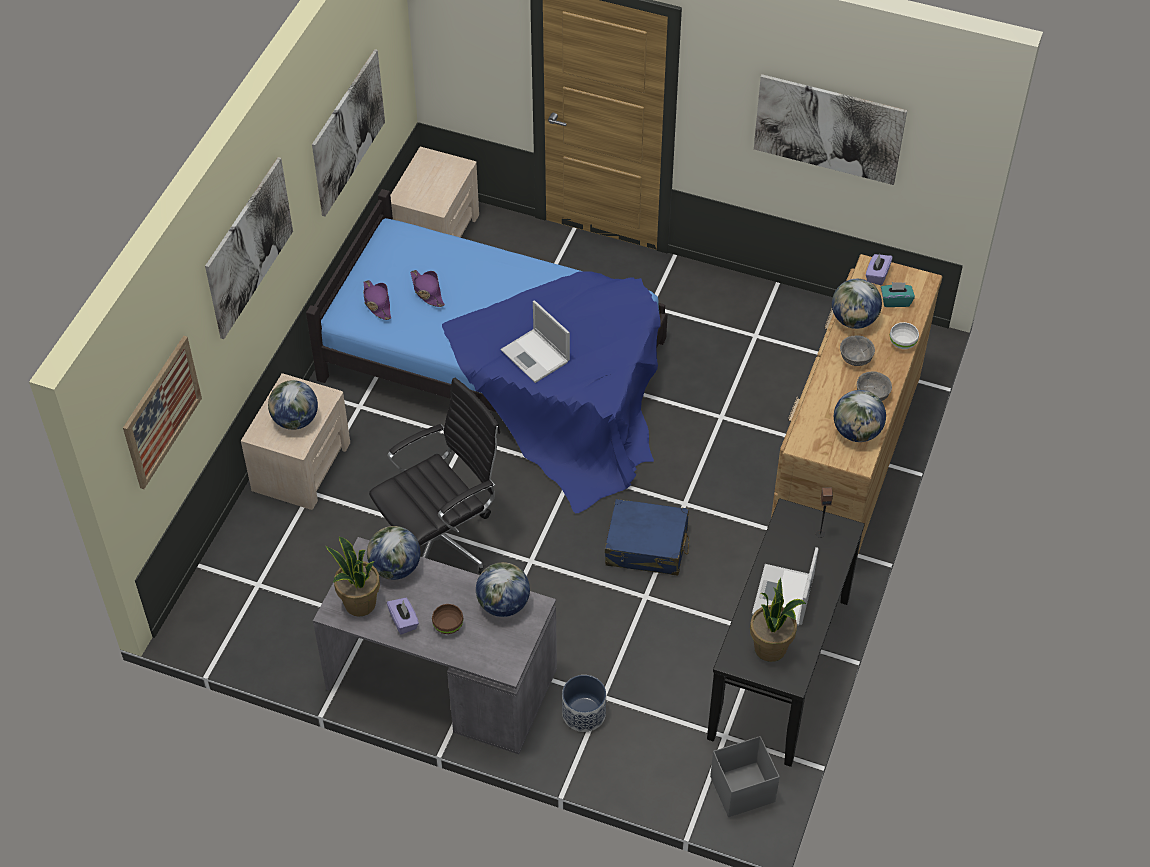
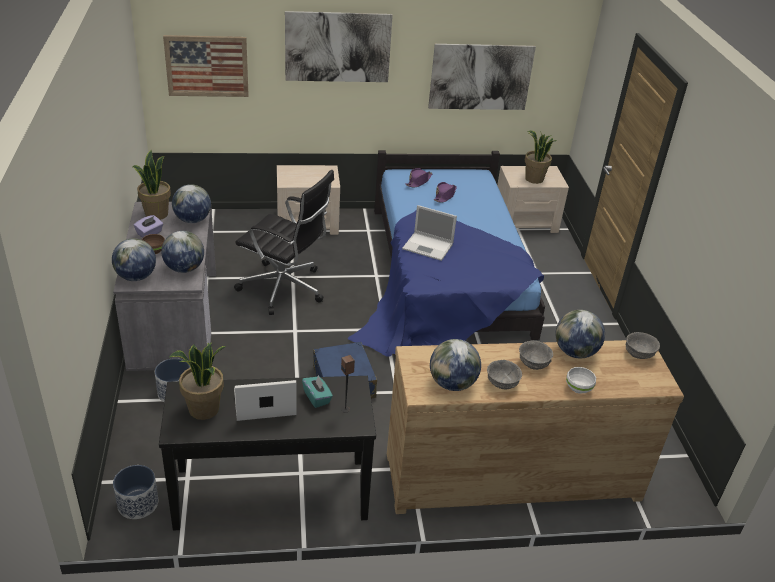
camera: 60 degrees right, 15 degrees down
(295, 420) = (304, 177): globe -> globe (136, 277)
(439, 185) = (534, 179): none -> potted plant
(536, 356) = (428, 247): laptop -> laptop turned 90 degrees counterclockwise
(741, 789) = (137, 503): grey storage box -> planter
(828, 129) = (718, 239): picture -> none
(877, 275) = (639, 354): purple tissue box -> grey bowl
(895, 301) = (622, 372): turquoise tissue box -> turquoise tissue box (317, 398)

